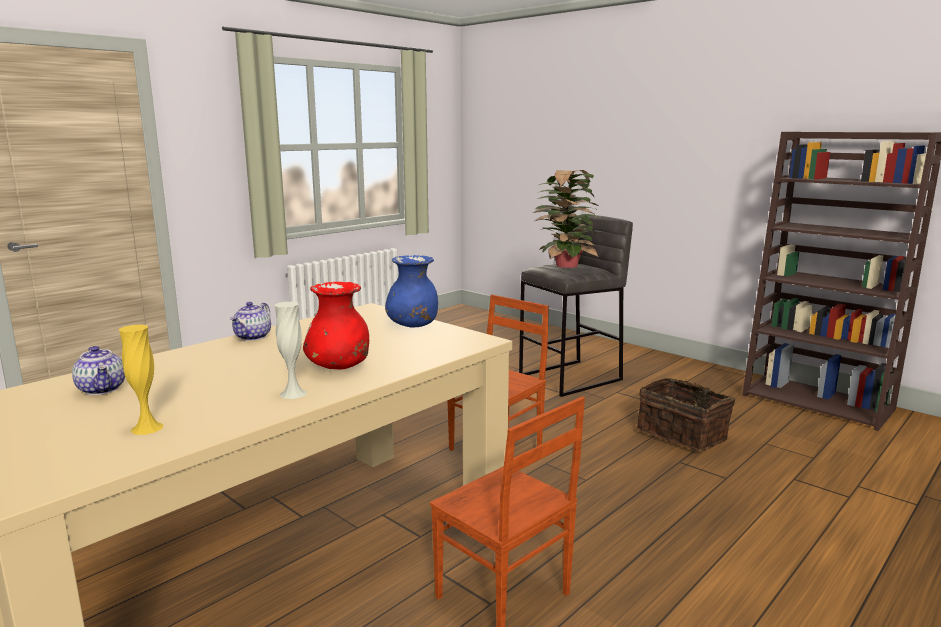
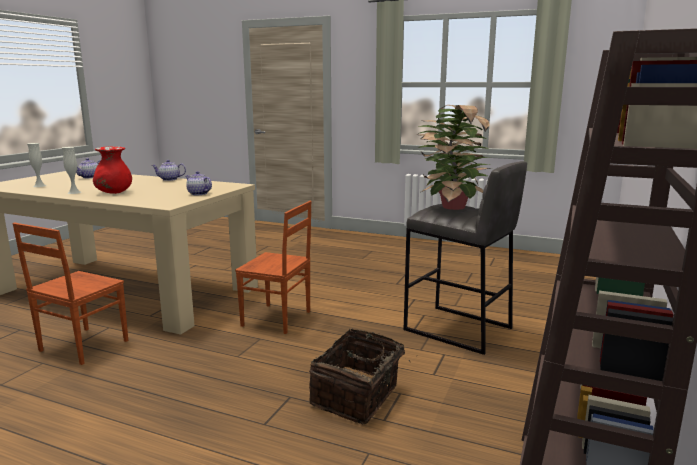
camera: 70 degrees right, 0 degrees up
(147, 428) = (39, 186): yellow vase -> white vase
(413, 326) = (198, 194): blue vase -> teapot

